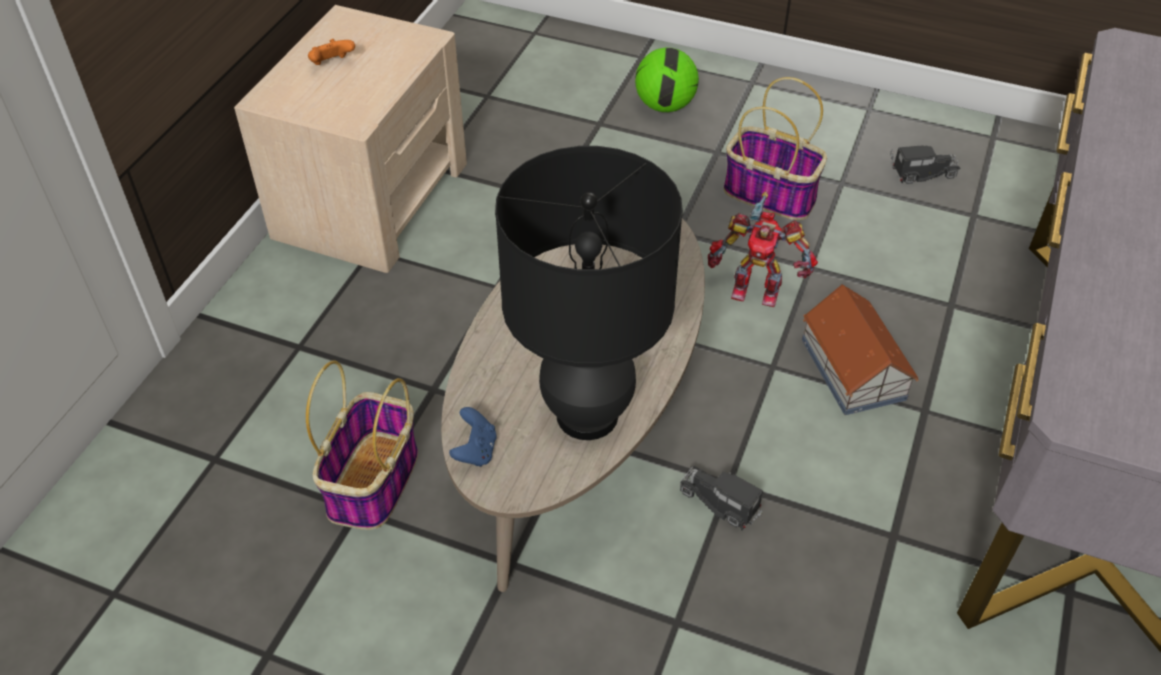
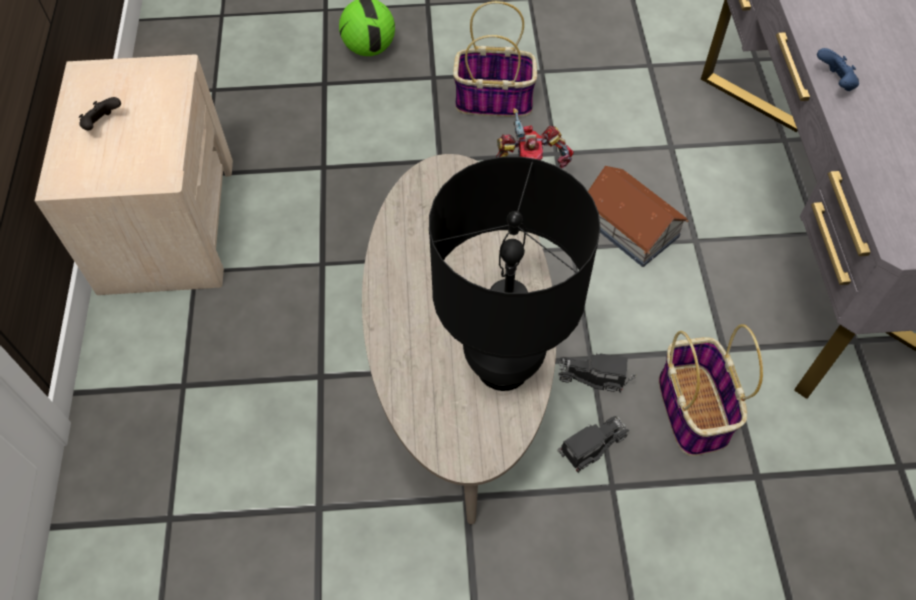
camera: 25 degrees left, 10 degrees up
(332, 64) = (103, 124): orange game controller -> black game controller
(373, 483) = (318, 479): basket -> basket (694, 410)
(475, 451) = (433, 436): blue game controller -> blue game controller (834, 82)
(920, 174) = (595, 43): toy truck -> toy truck (590, 447)

